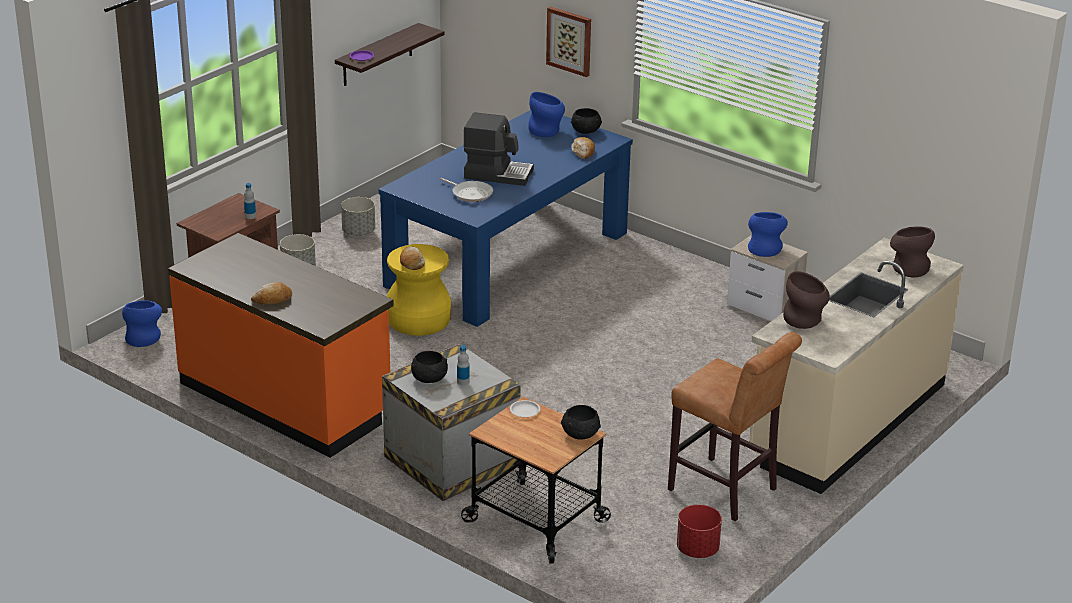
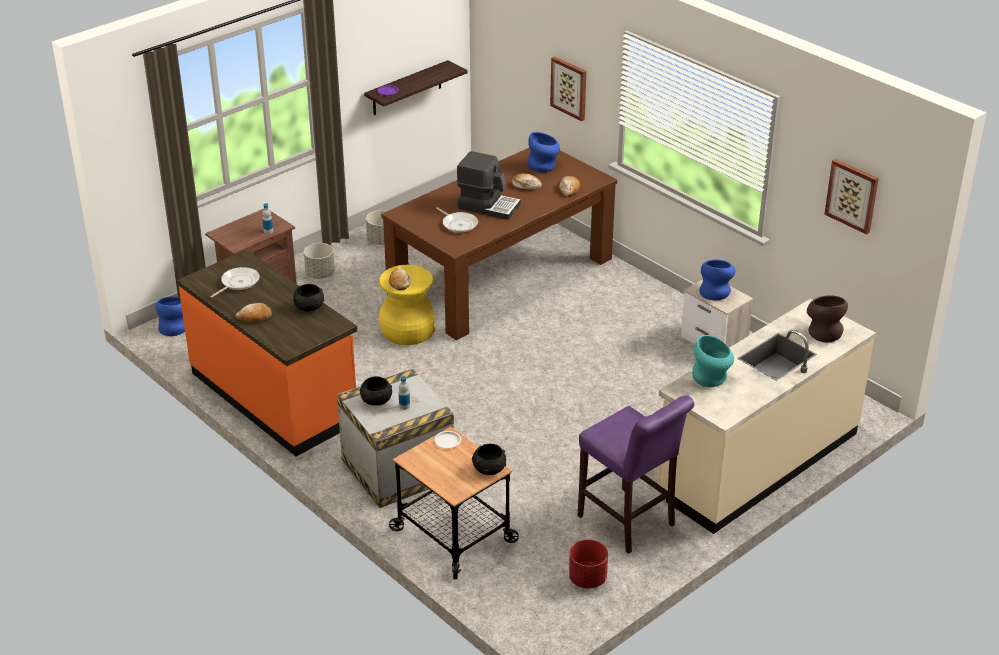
camera: 10 degrees right, 5 degrees up
(241, 266) = (238, 283): none -> frying pan
(508, 259) = (501, 276): blue dining table -> brown dining table
(533, 151) = (526, 185): none -> bread
(586, 131) = (578, 168): black bowl -> black bowl (309, 307)
(727, 492) = (629, 523): brown stool -> purple stool
(805, 321) = (711, 379): brown vase -> turquoise vase
(920, 121) = (852, 195): none -> picture

